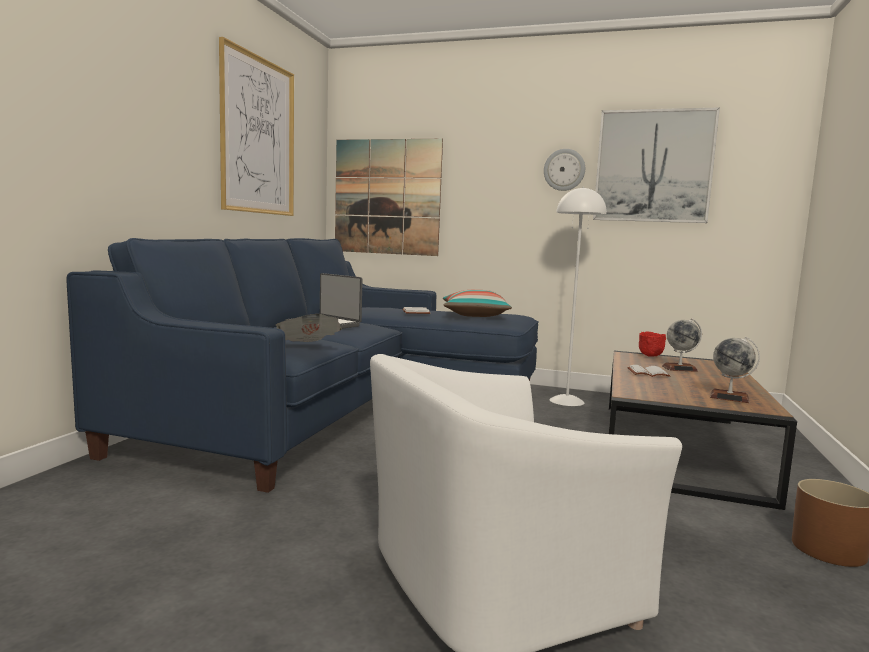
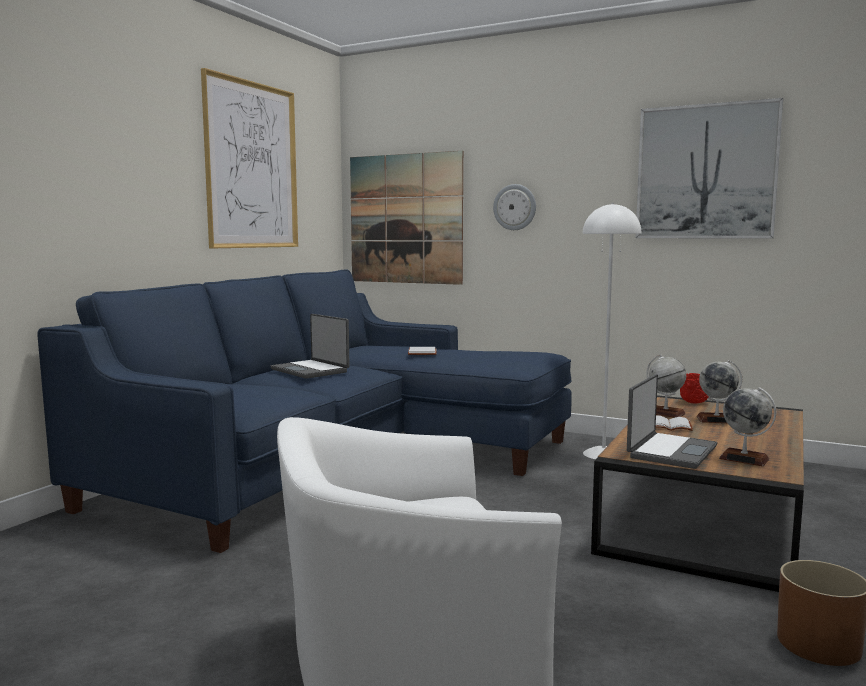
camera: 10 degrees right, 0 degrees up
(308, 347) = (270, 400): newspaper -> none
(475, 315) = (488, 355): pillow -> none
(564, 170) = (601, 180): wall clock -> wall clock (515, 207)
(635, 363) = (665, 413): none -> globe
(667, 392) = (670, 452): none -> laptop

